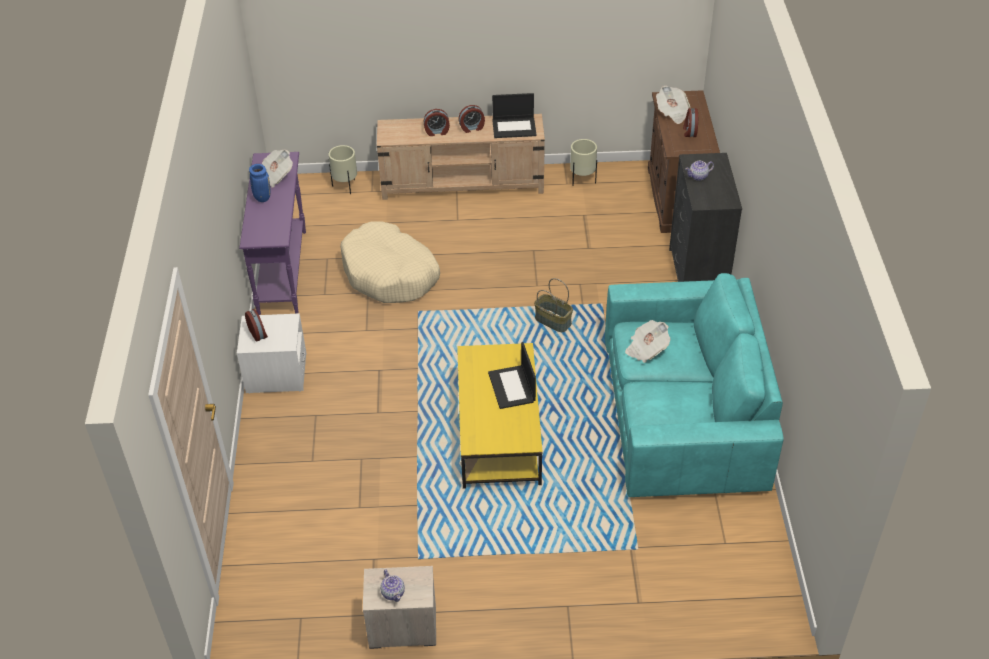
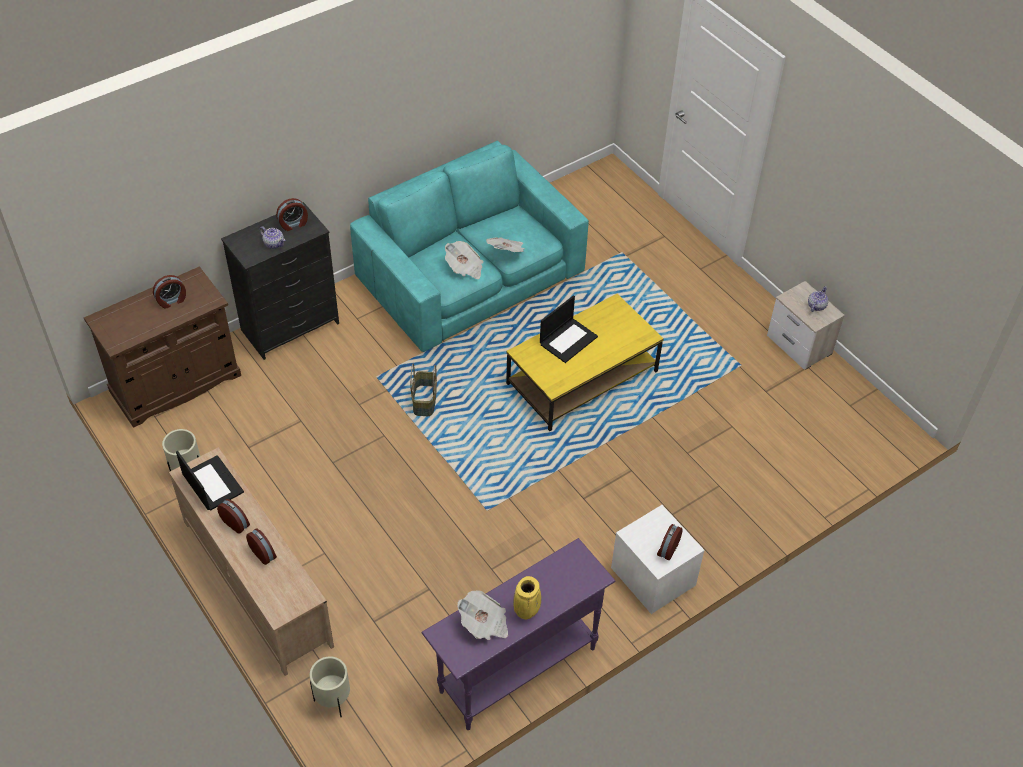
camera: 125 degrees left, 5 degrees up
(262, 197) = (526, 612): blue vase -> yellow vase
(390, 274) = (451, 565): beige dog bed -> none
(673, 113) = (143, 325): newspaper -> newspaper (507, 252)
(716, 194) = (293, 224): none -> alarm clock

